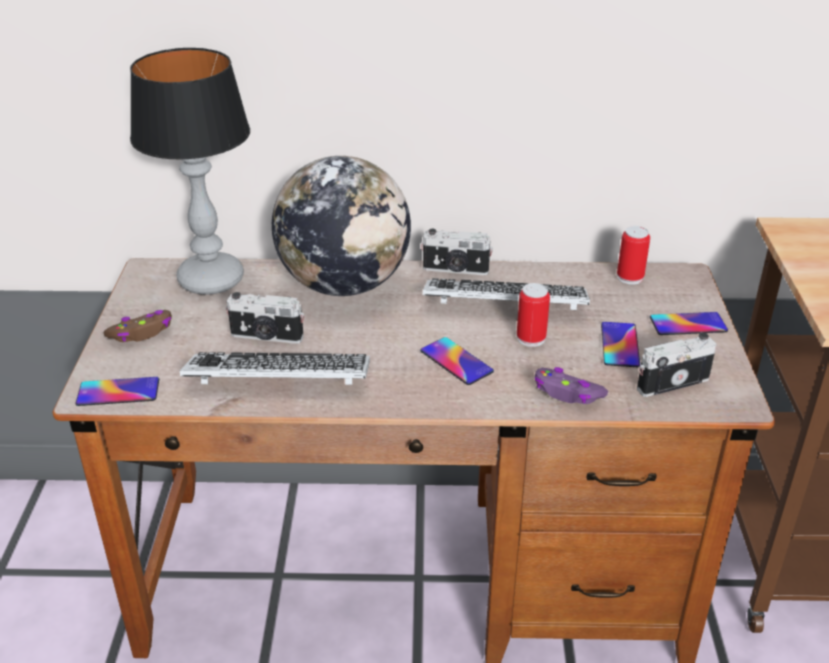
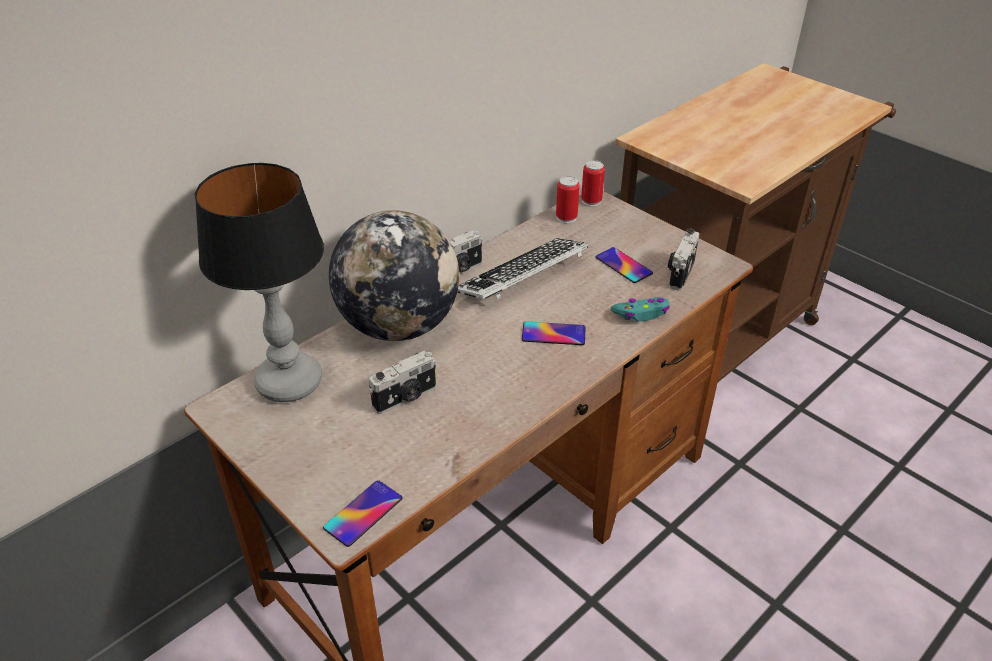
camera: 45 degrees left, 5 degrees up
(142, 333) = (303, 458): brown game controller -> none
(278, 378) = (462, 421): keyboard -> none
(531, 338) = (572, 291): can -> can (591, 201)
(567, 393) = (641, 314): purple game controller -> turquoise game controller
(688, 324) = (638, 231): phone -> none

